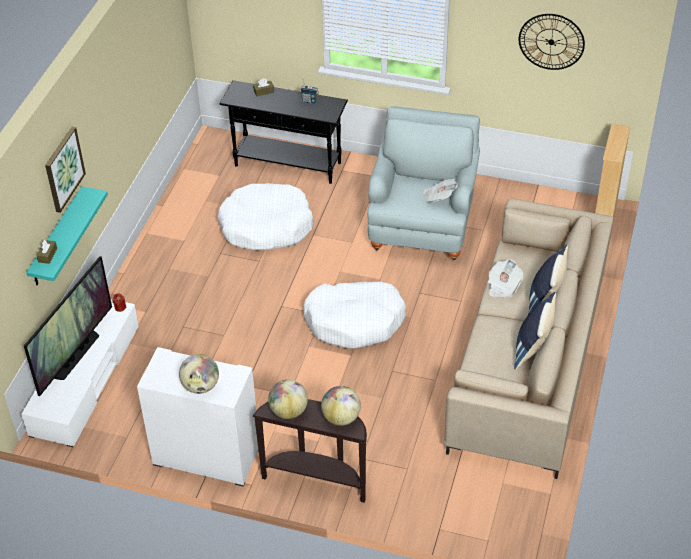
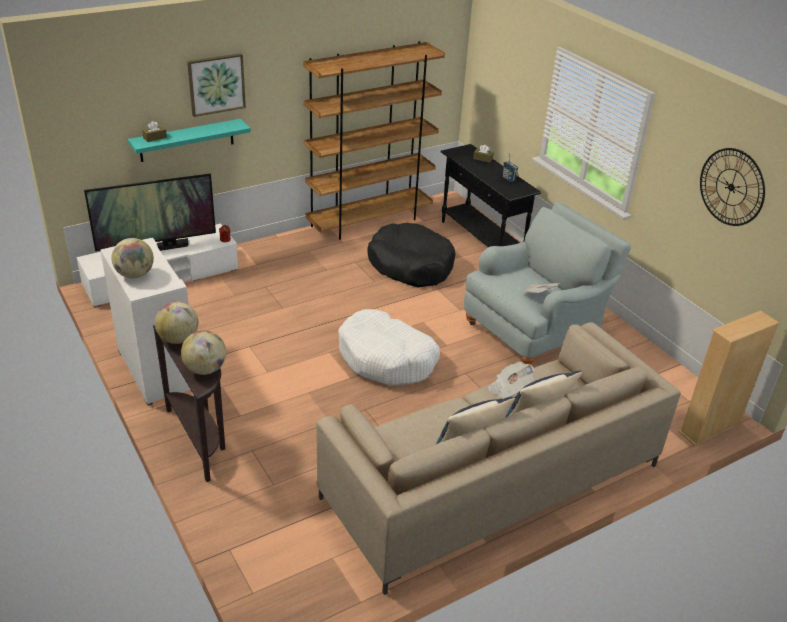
camera: 40 degrees right, 10 degrees down
(177, 204) = (370, 221): none -> brown bookcase
(266, 226) = (410, 265): white dog bed -> black dog bed

